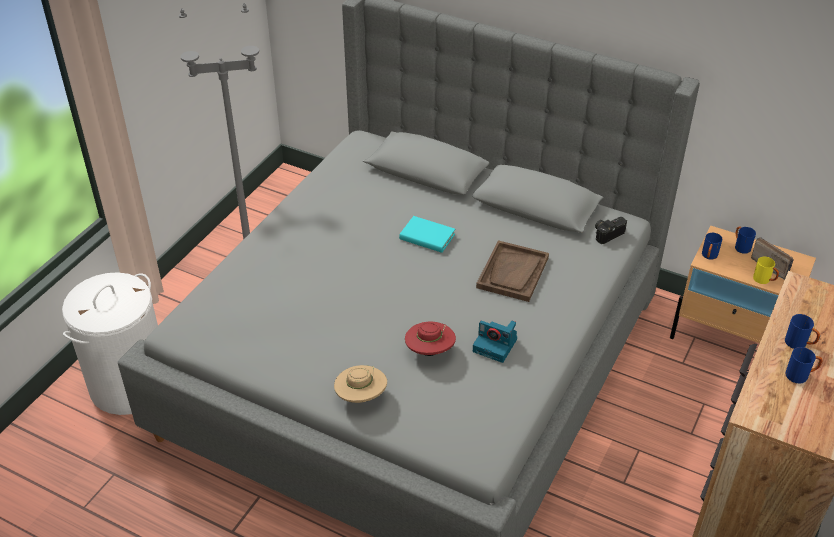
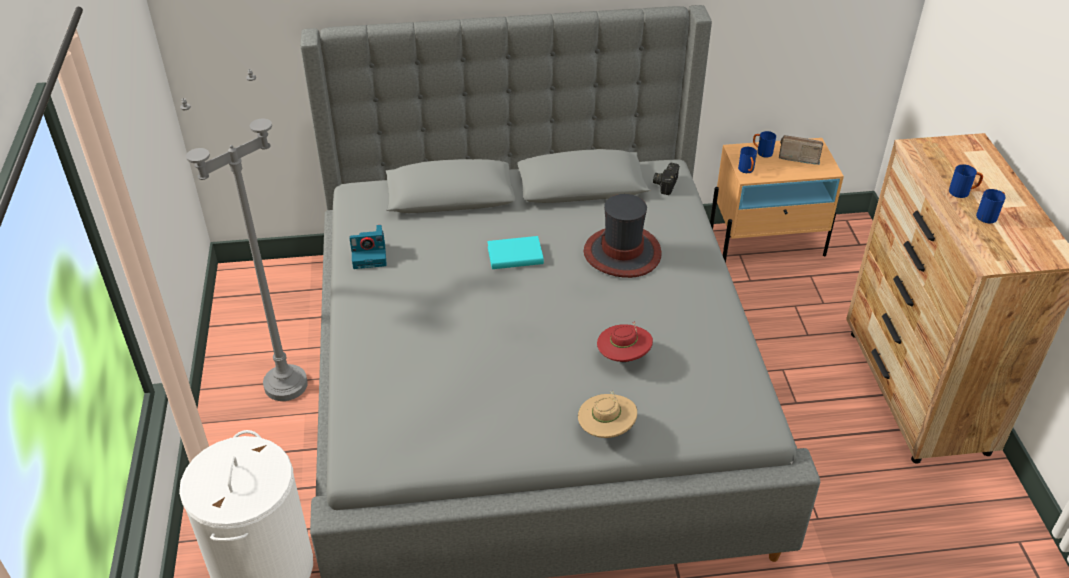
camera: 35 degrees left, 0 degrees up
(496, 345) = (673, 323): camera -> camera (370, 255)
(513, 273) = (622, 253): brown tray -> hat
(764, 280) = (804, 172): yellow mug -> none

